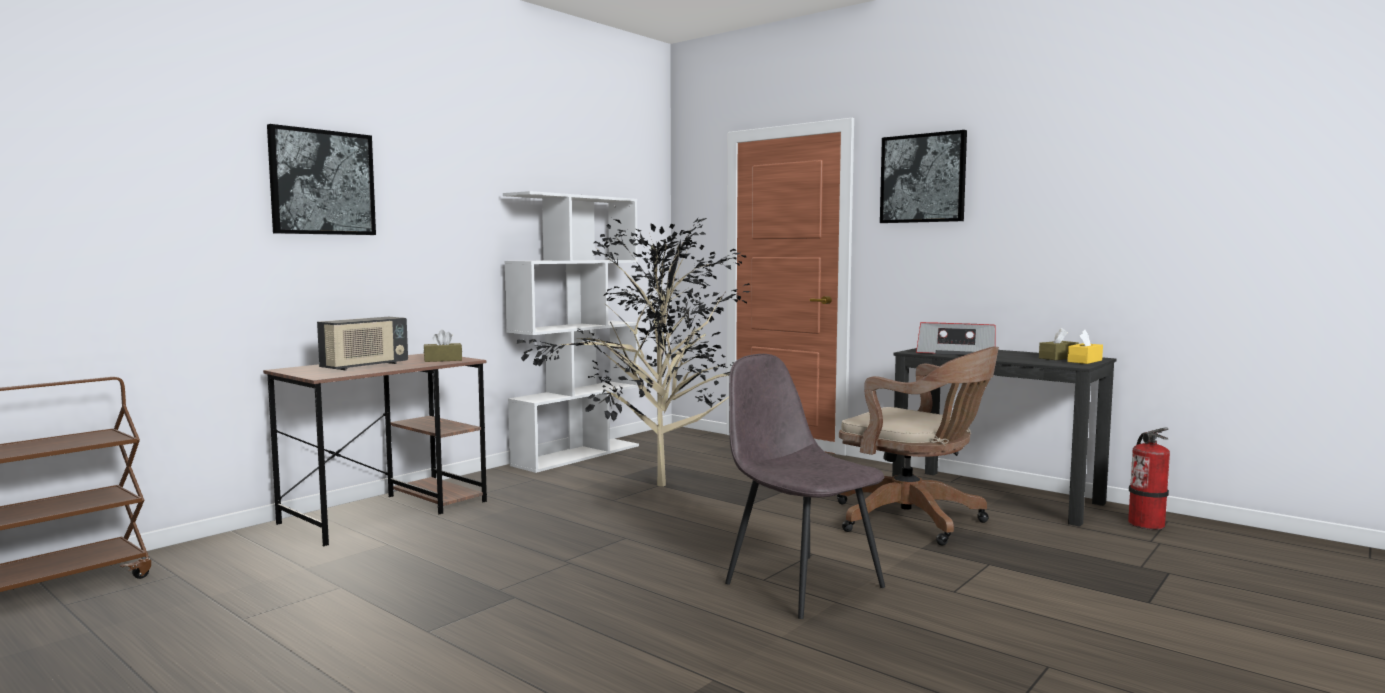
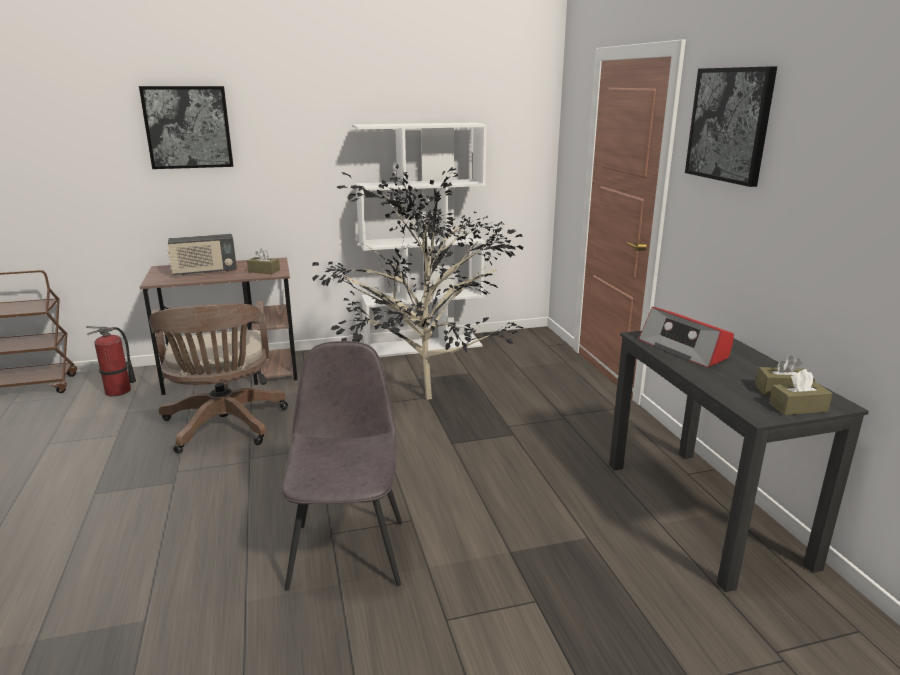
camera: 35 degrees right, 15 degrees up
(914, 521) = (560, 515): brown office chair -> brown office chair (224, 427)
(1084, 361) = (798, 407): yellow tissue box -> brown tissue box
(1146, 524) = (819, 624): fire extinguisher -> fire extinguisher (118, 391)

